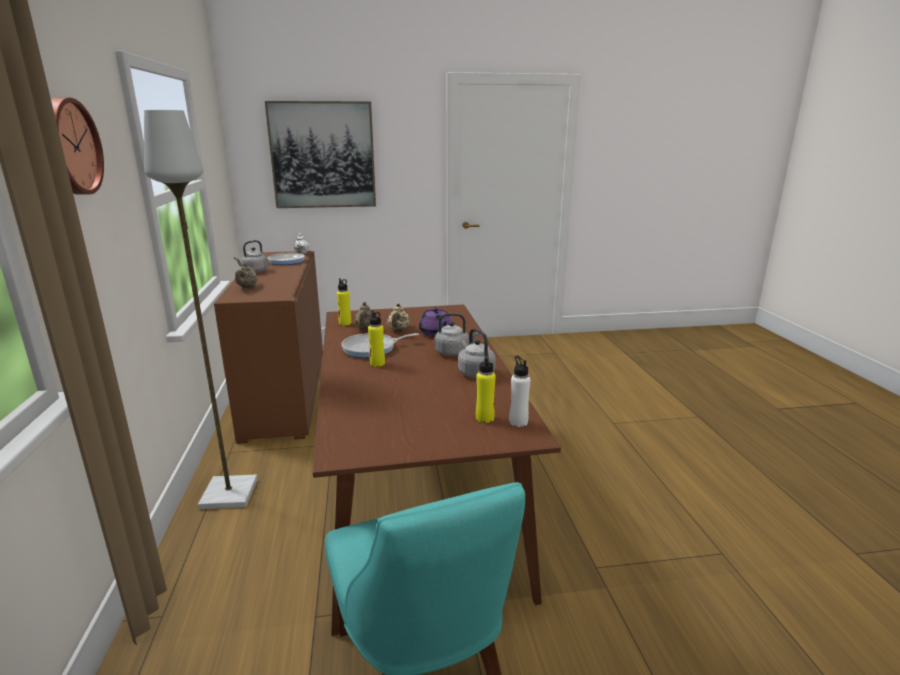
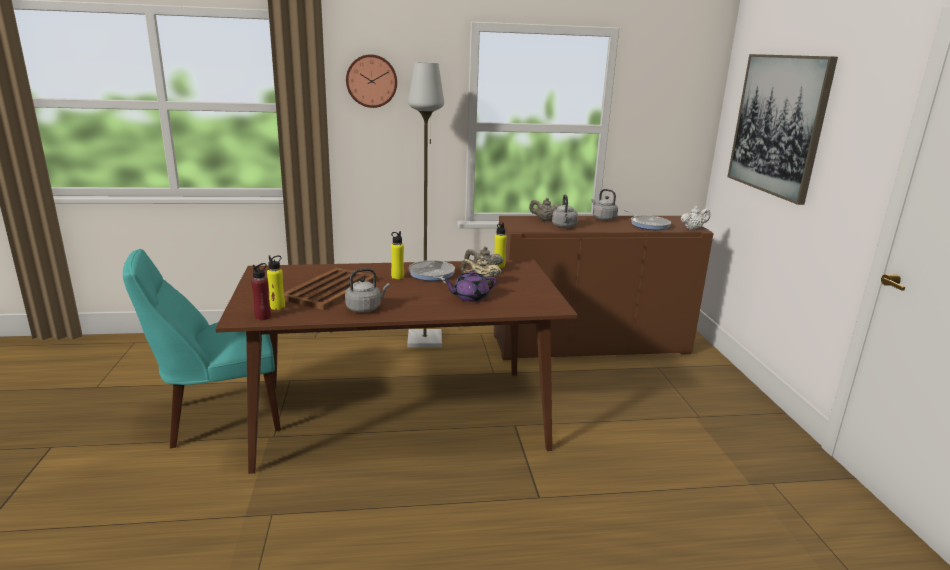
camera: 90 degrees right, 0 degrees up
(420, 394) = (331, 289): none -> brown tray
(454, 352) = (415, 302): grey kettle -> grey kettle (564, 226)
(518, 422) = (263, 317): white bottle -> red bottle

